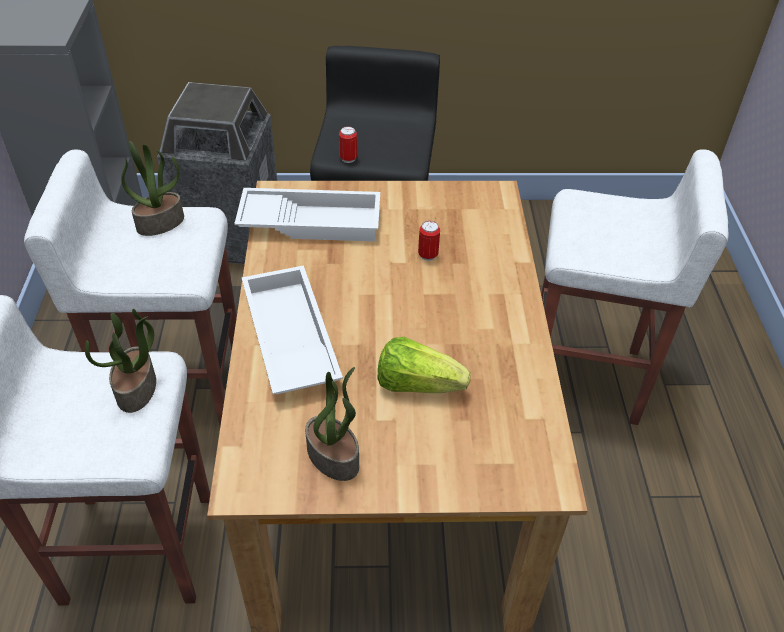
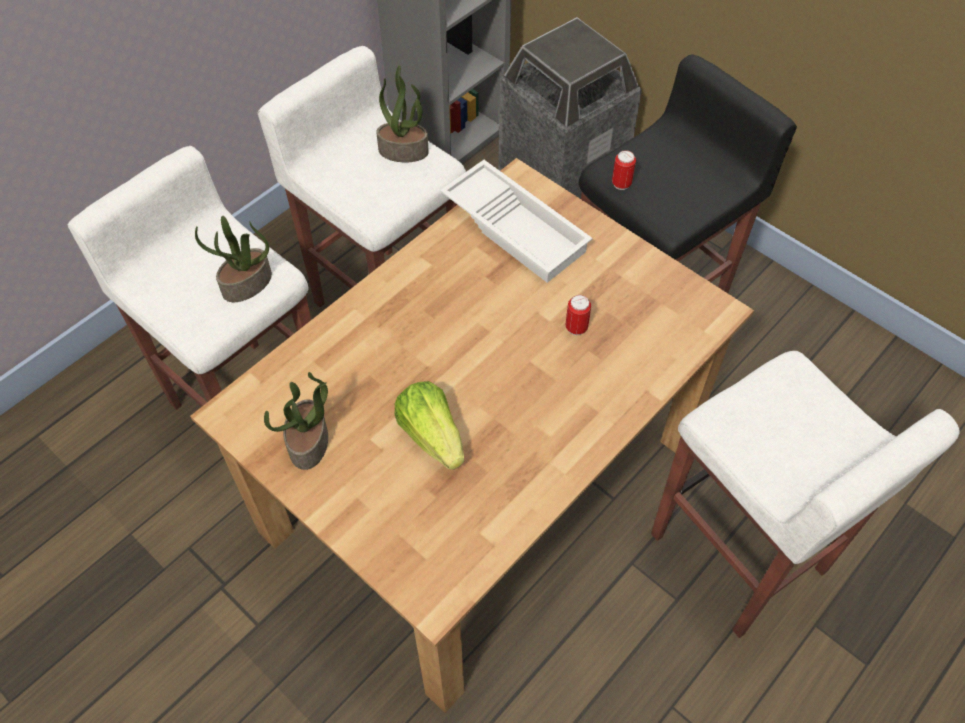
camera: 45 degrees right, 10 degrees up
(288, 339) = (382, 321): white tray -> none

